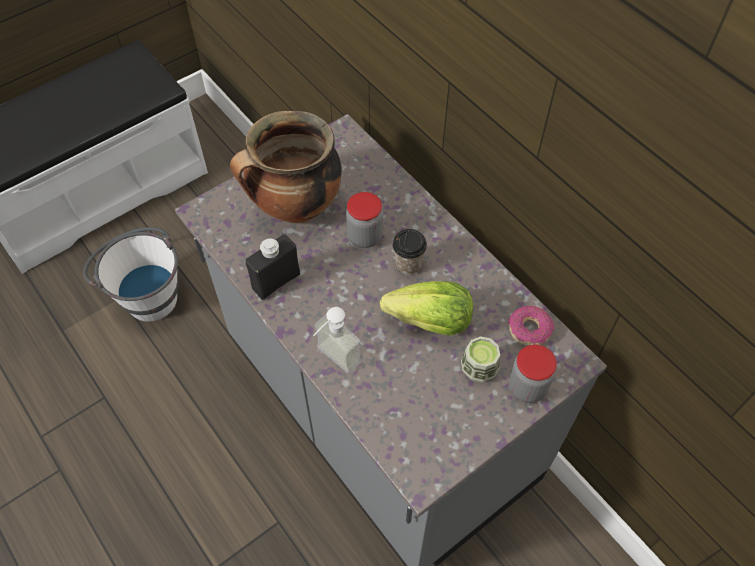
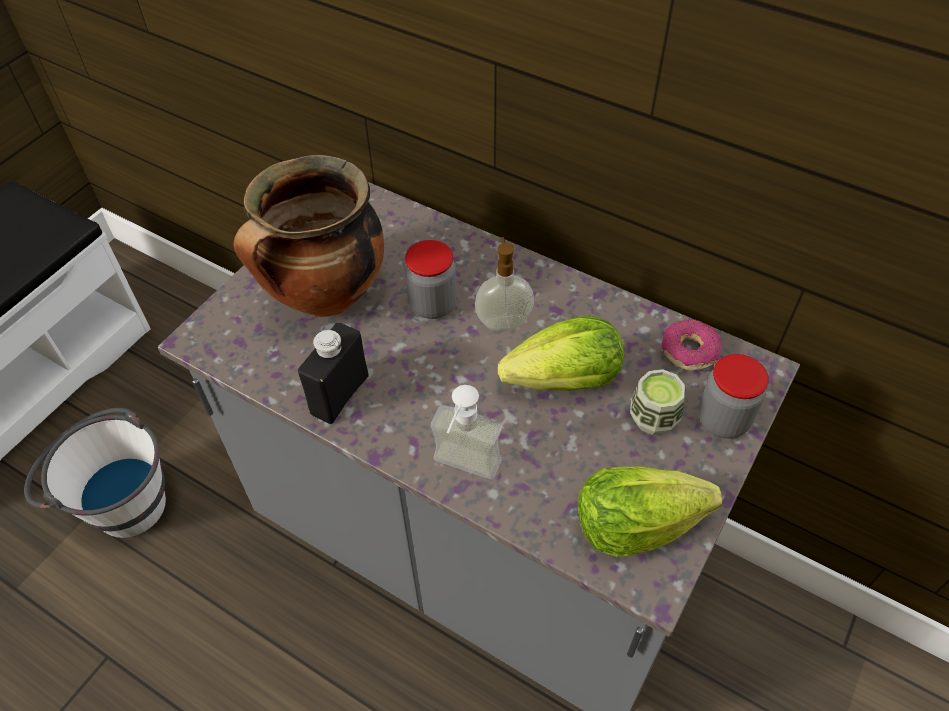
camera: 20 degrees left, 5 degrees down
(408, 264) = (503, 321): cup -> soap dispenser
(428, 437) = (634, 524): none -> lettuce

